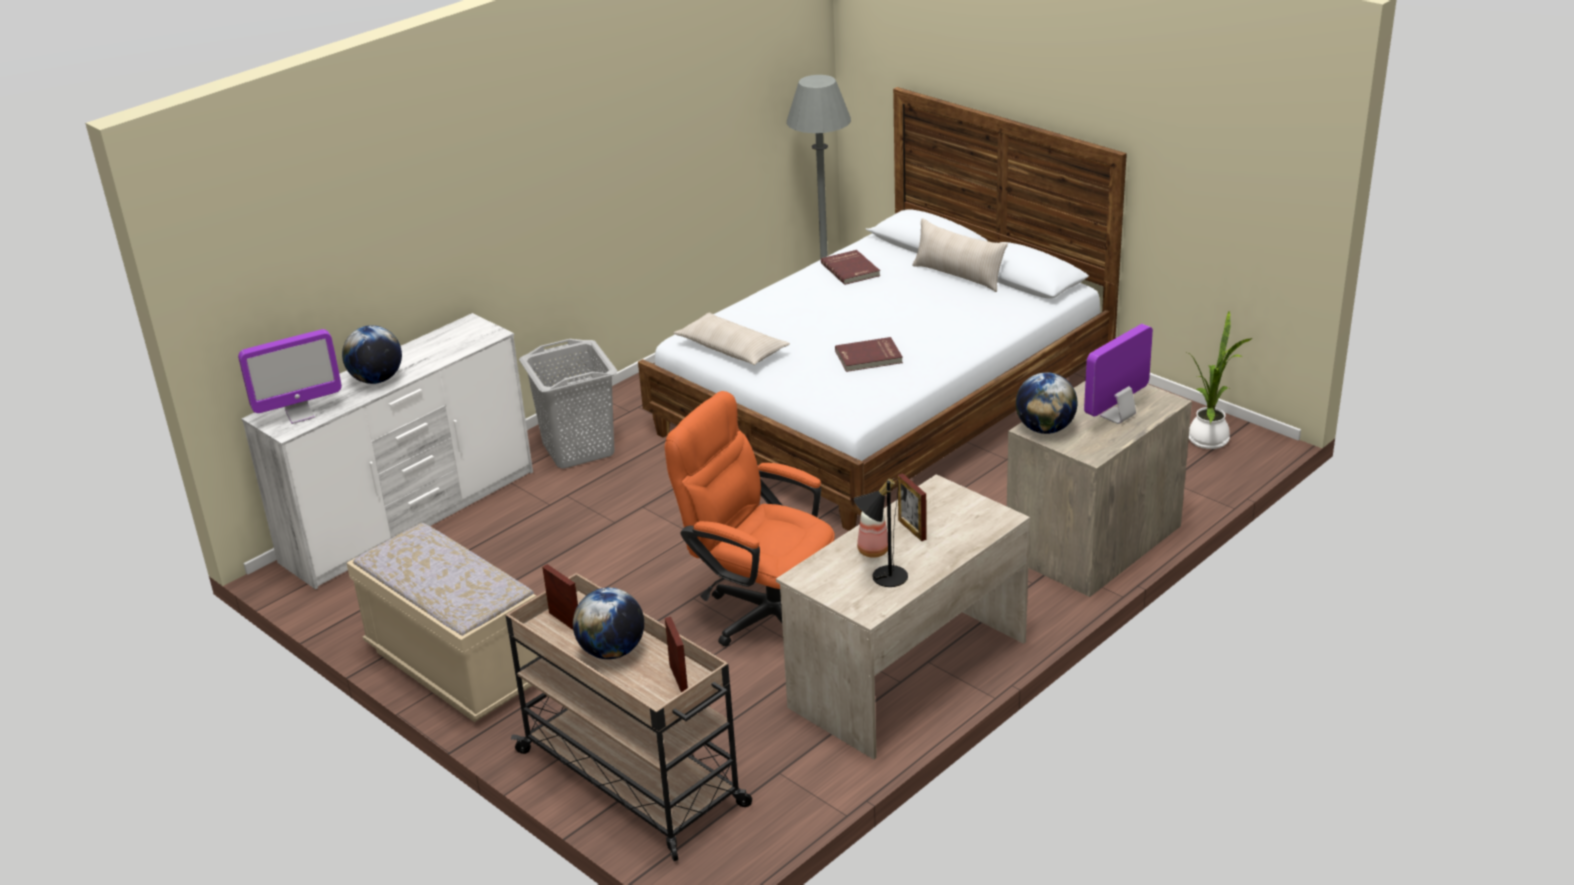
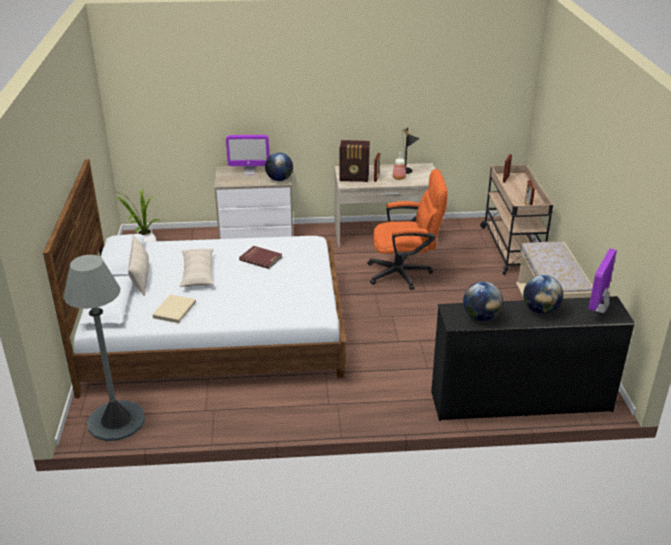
camera: 140 degrees left, 0 degrees up
(300, 415) = (598, 308): monitor -> monitor turned 75 degrees counterclockwise
(411, 517) = (519, 401): white dresser -> black dresser
(579, 449) = (391, 393): grey laundry basket -> none
(612, 651) = (520, 193): globe -> globe (481, 317)
(732, 349) = (309, 295): beige pillow -> beige pillow (197, 273)
(762, 611) = (405, 273): orange office chair -> orange office chair turned 75 degrees counterclockwise
(851, 269) = (173, 310): red book -> beige book
(947, 508) = (354, 178): none -> radio

